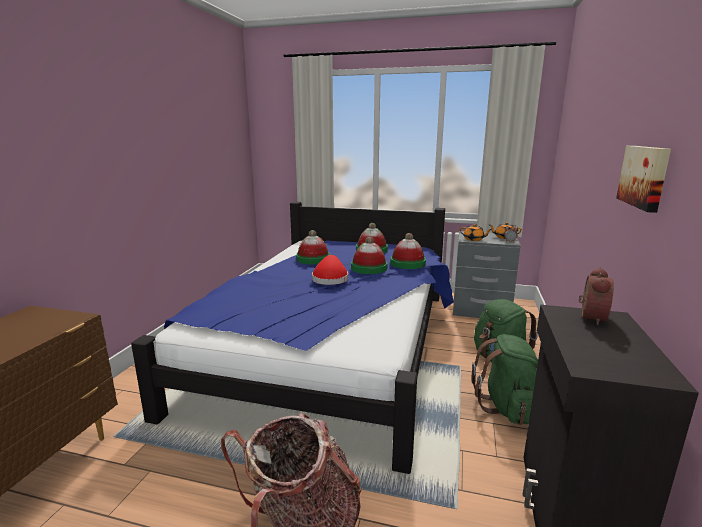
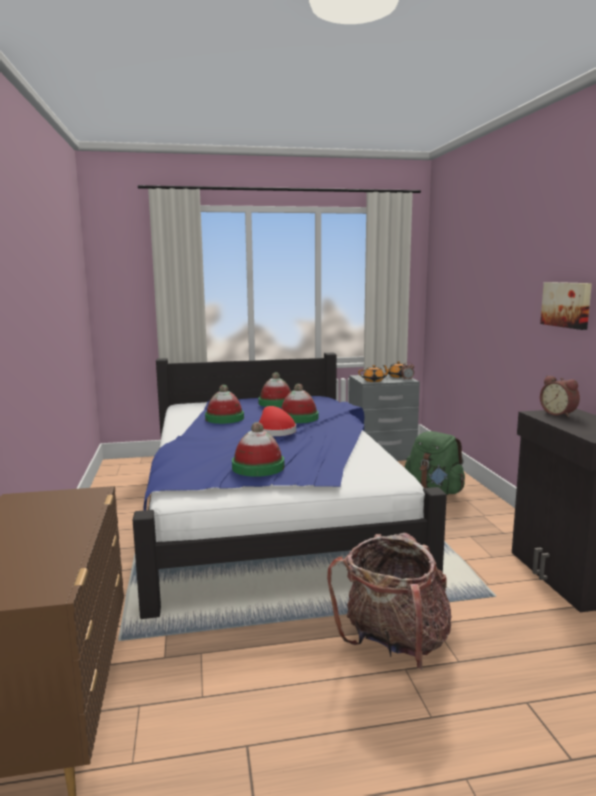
camera: 25 degrees left, 5 degrees down
(407, 263) = (329, 410): hat -> hat (258, 467)
(507, 407) = (471, 523): green backpack -> none
(589, 317) = (559, 413): alarm clock -> alarm clock turned 150 degrees clockwise

